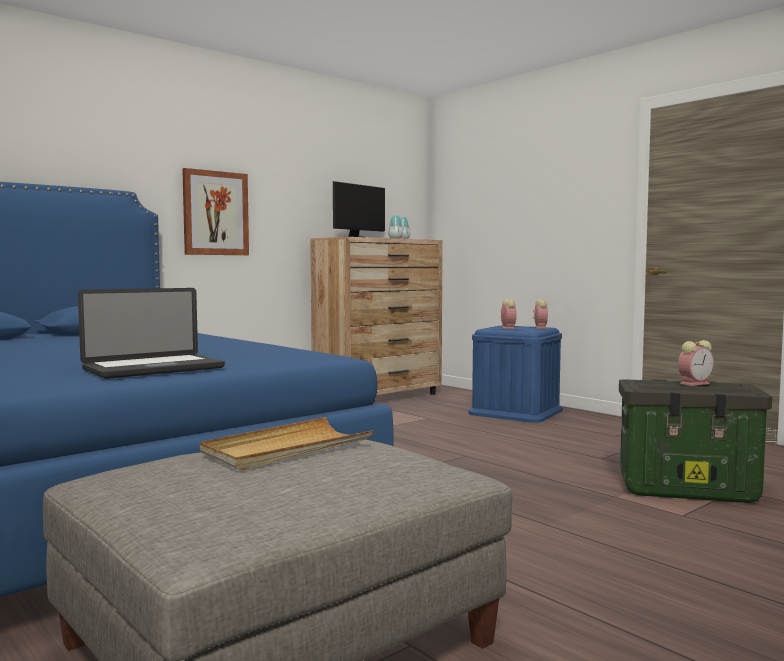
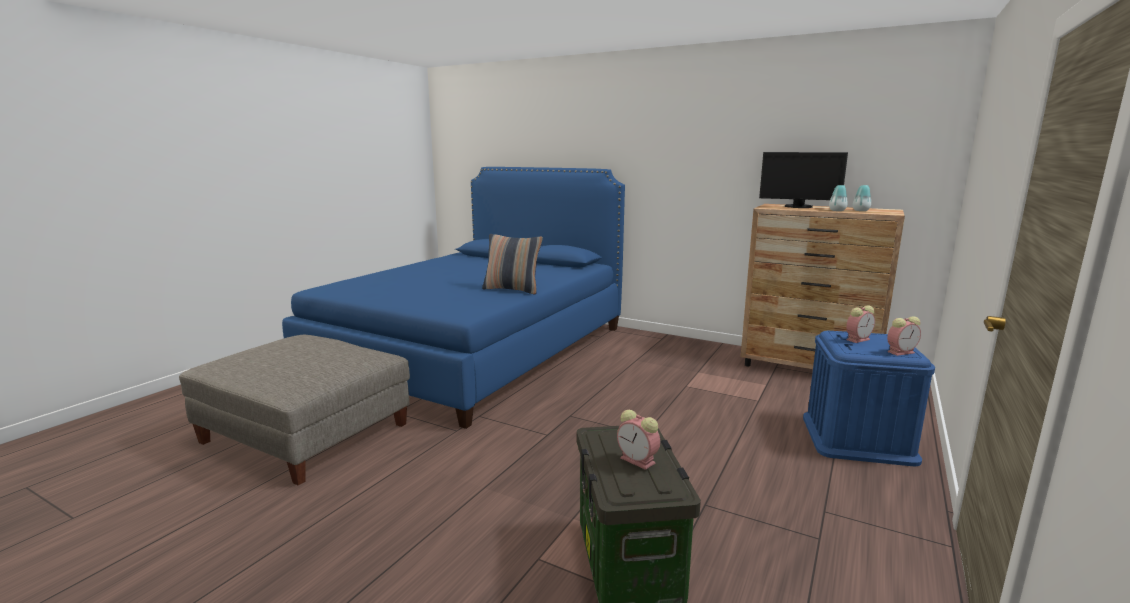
camera: 70 degrees right, 10 degrees up
(154, 369) = (391, 297): laptop -> none
(215, 213) = (677, 181): picture -> none
(228, 344) = (512, 290): none -> pillow
(287, 449) = (330, 353): beige tray -> none

